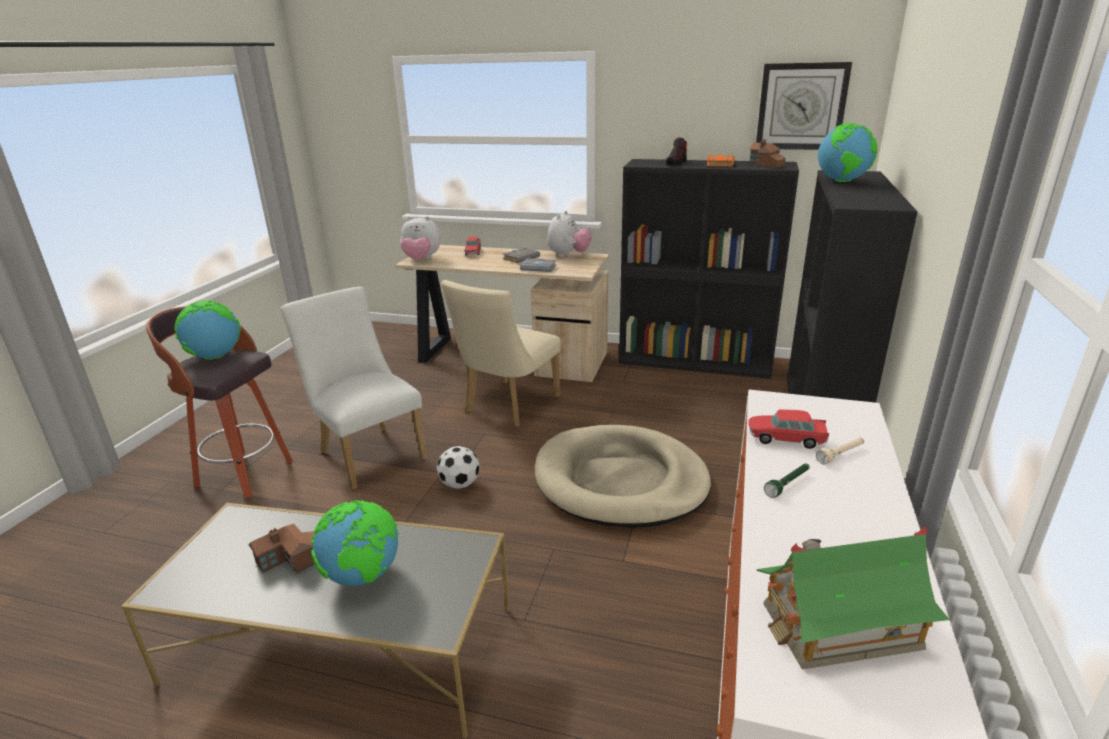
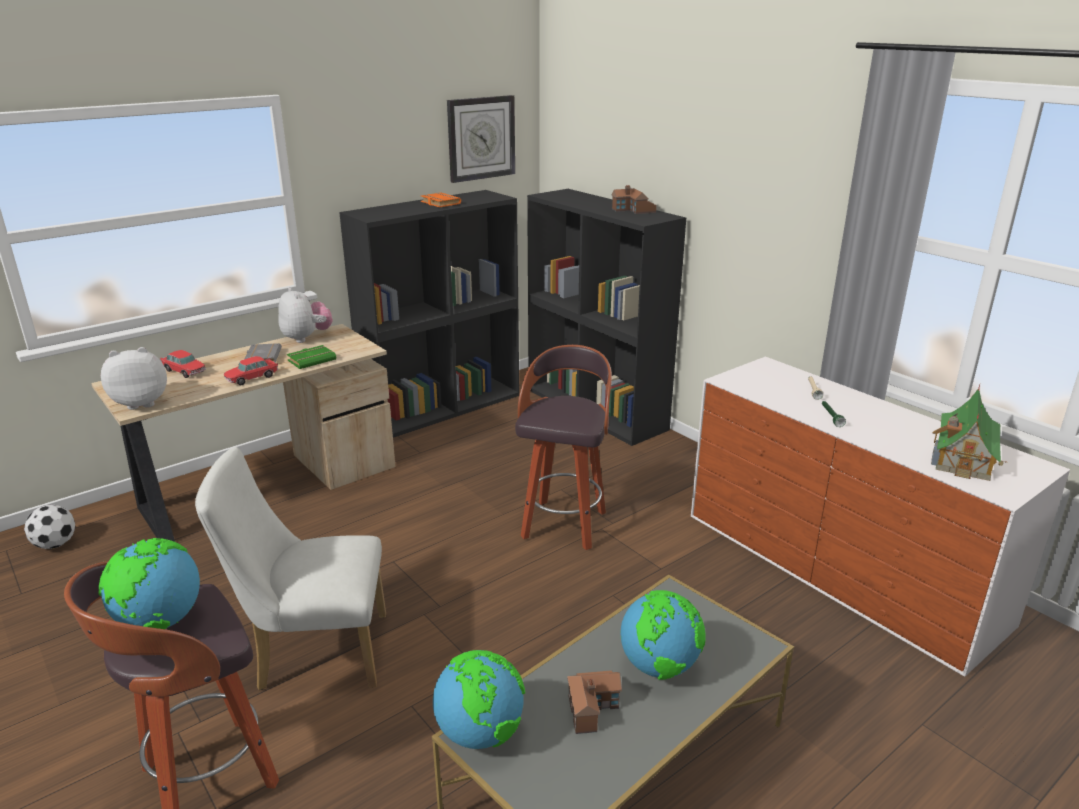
camera: 55 degrees left, 0 degrees up
(421, 260) = (141, 403): plush toy -> plush toy turned 150 degrees counterclockwise
(460, 484) = (459, 609): football -> football (55, 544)
(507, 407) = (364, 528): beige chair -> none
(539, 268) = (312, 360): grey book -> green book
(620, 481) = (564, 524): beige dog bed -> stool
(676, 163) = (401, 209): shoe -> none
(765, 164) = (475, 197): toy house -> toy house (633, 210)
(786, 438) = (780, 396): toy car -> toy car (252, 378)
(842, 181) = (577, 202): globe -> globe (480, 733)

